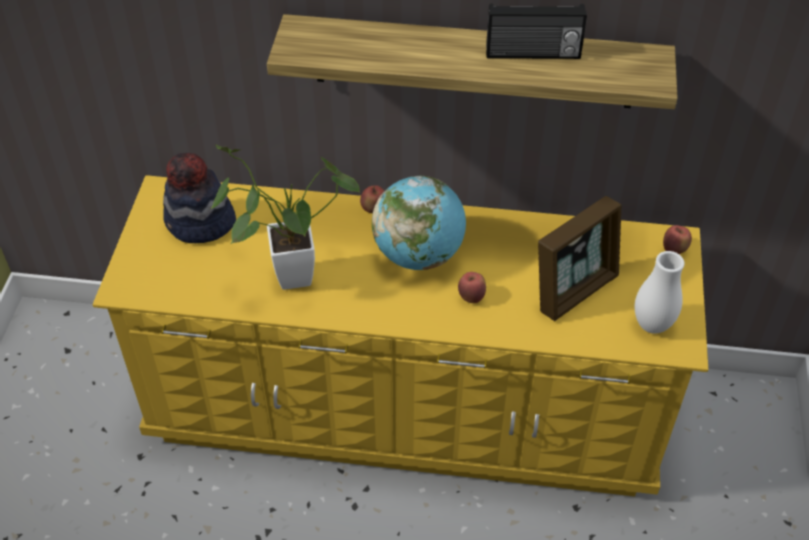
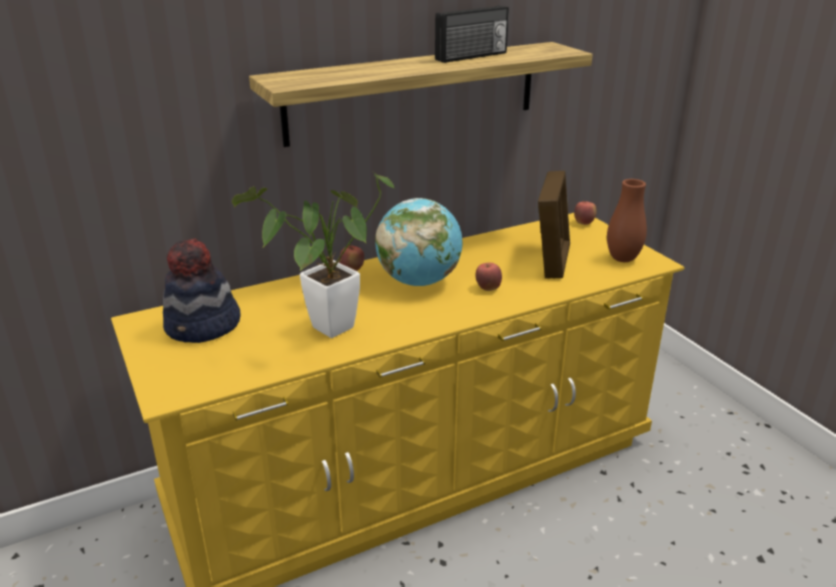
camera: 35 degrees left, 20 degrees down
(652, 325) = (622, 259): white vase -> brown vase

